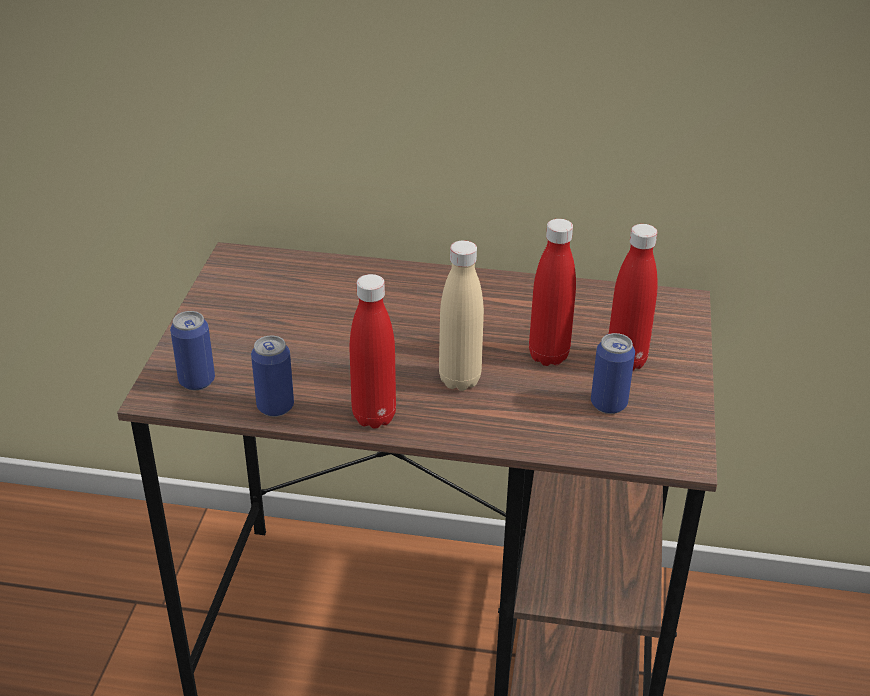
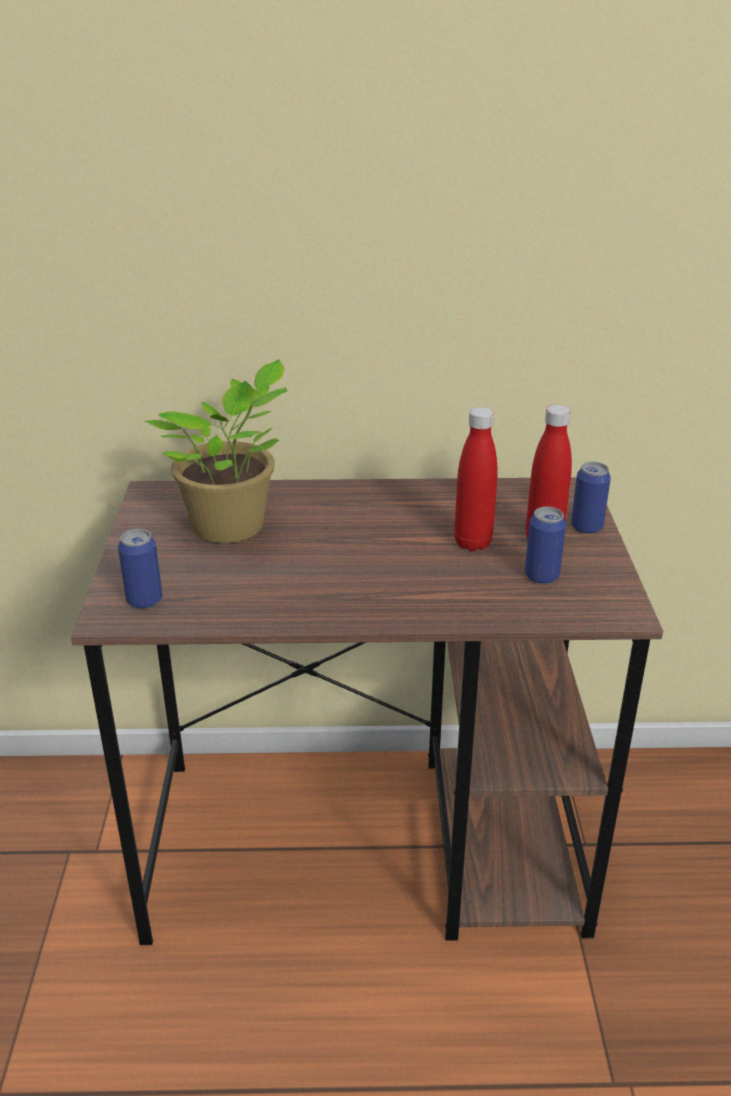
camera: 10 degrees left, 5 degrees down
(275, 407) = (229, 614): can -> can (586, 527)
(306, 309) = (233, 527): none -> potted plant
(374, 417) = (328, 611): red bottle -> none
(459, 380) = (398, 571): beige bottle -> none

